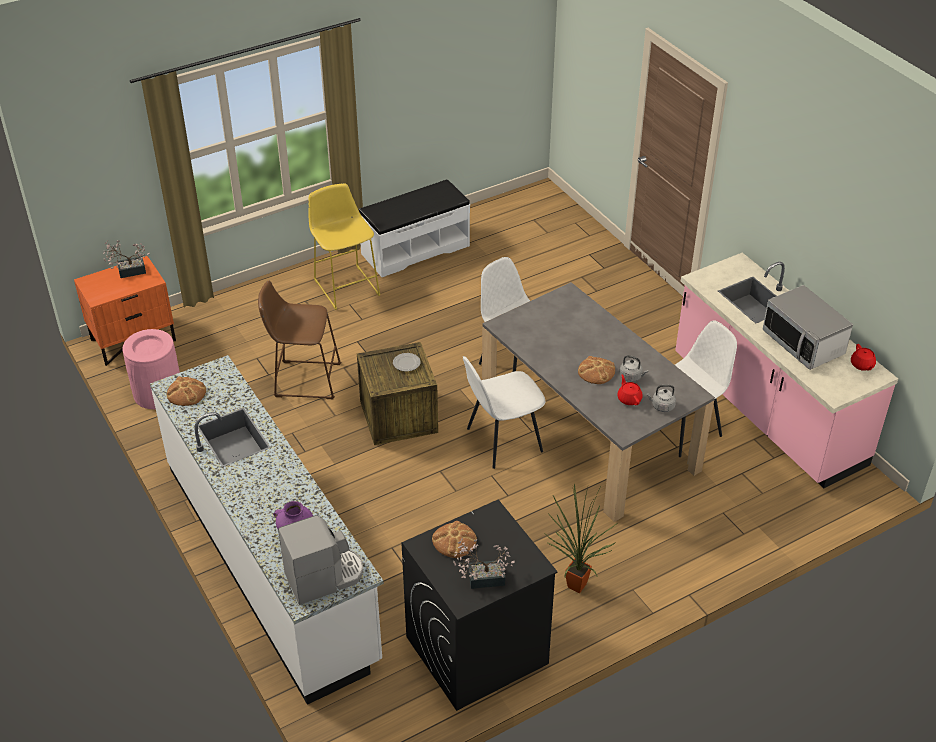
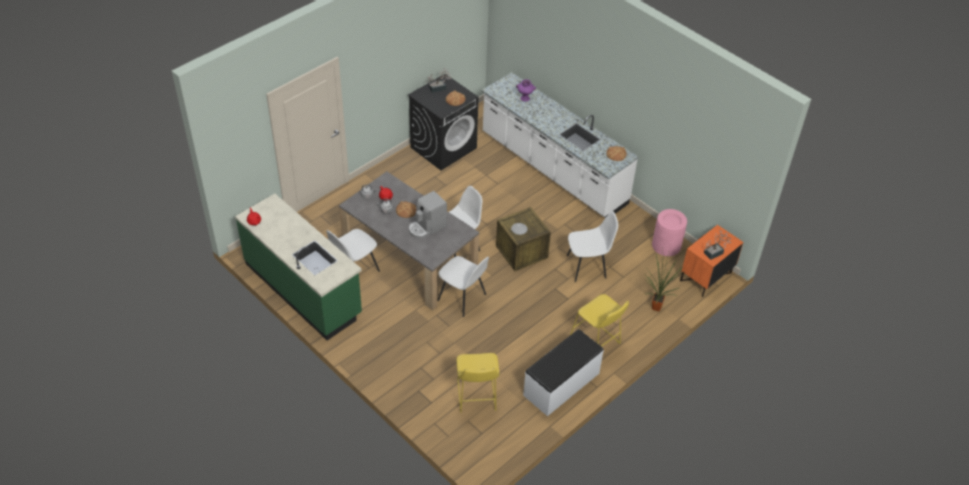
camera: 165 degrees right, 5 degrees up
(303, 379) = (587, 266): brown stool -> white chair
(324, 577) = (506, 87): coffee machine -> coffee machine (426, 227)
(530, 251) = (476, 397): none -> yellow stool
(574, 588) = (404, 178): potted plant -> potted plant (657, 306)
(766, 411) = (303, 289): pink counter -> green counter
(803, 343) = (287, 230): microwave -> none

